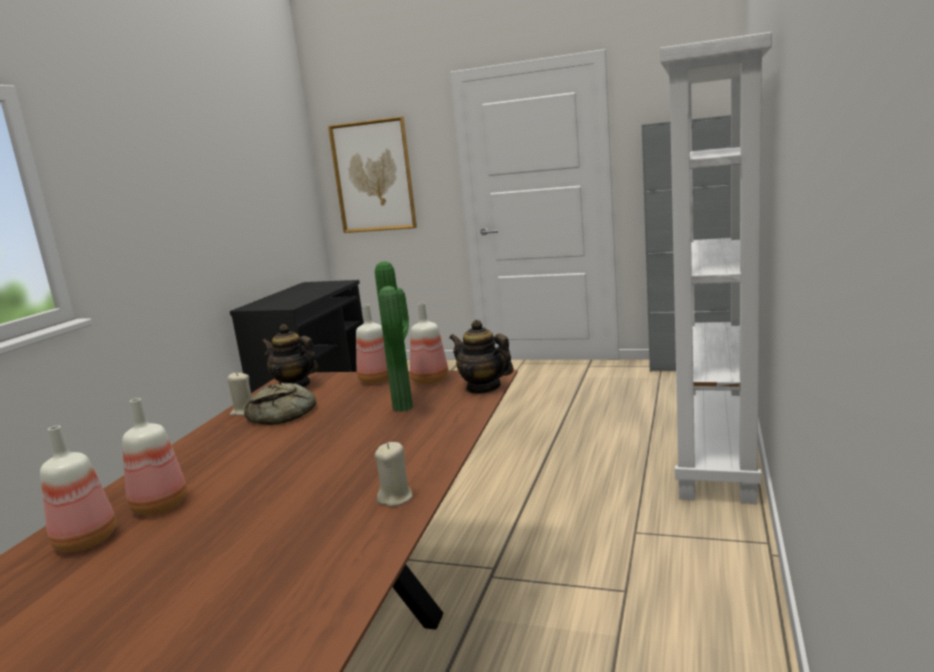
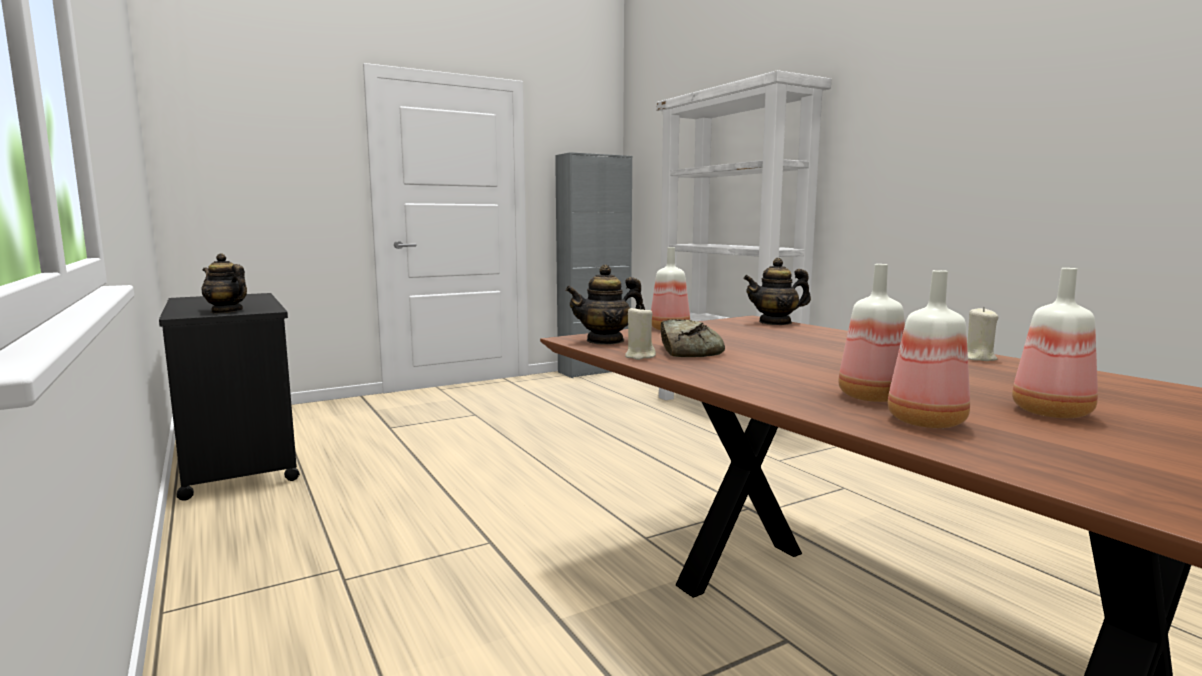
camera: 50 degrees left, 5 degrees down
(273, 305) = (226, 311): none -> teapot
(373, 176) = (247, 167): picture -> none
(407, 407) = (771, 334): potted plant -> none
(429, 380) = (717, 325): bottle -> bottle (1053, 413)

